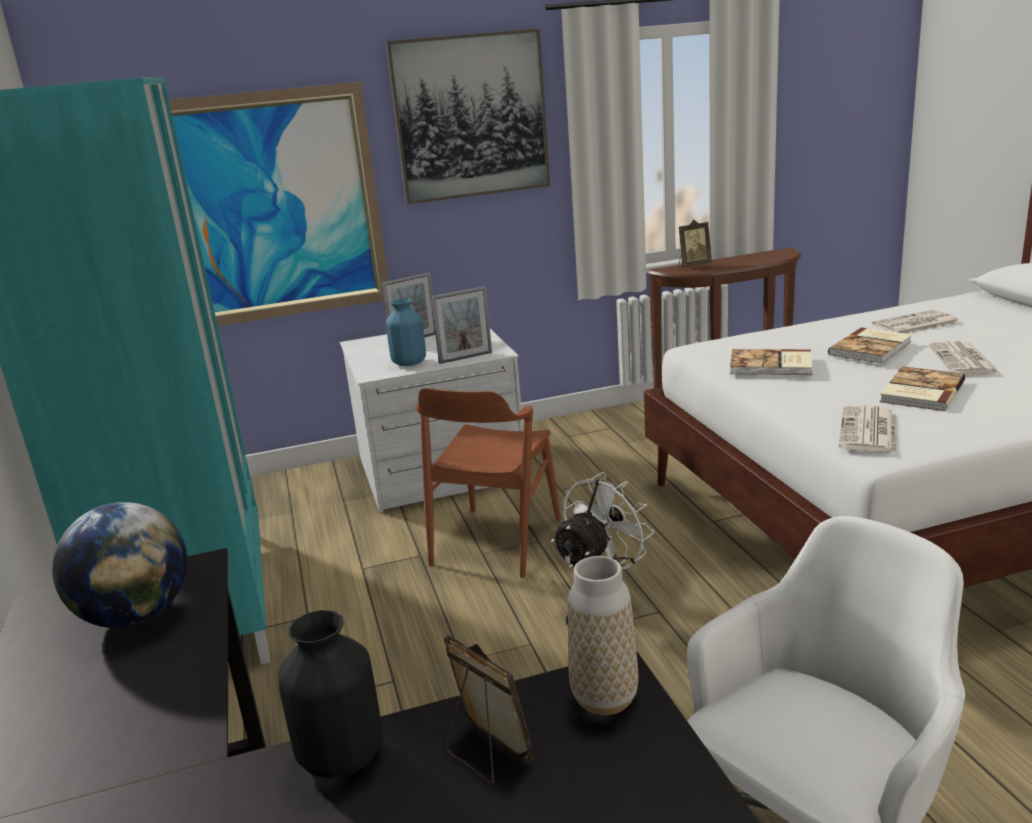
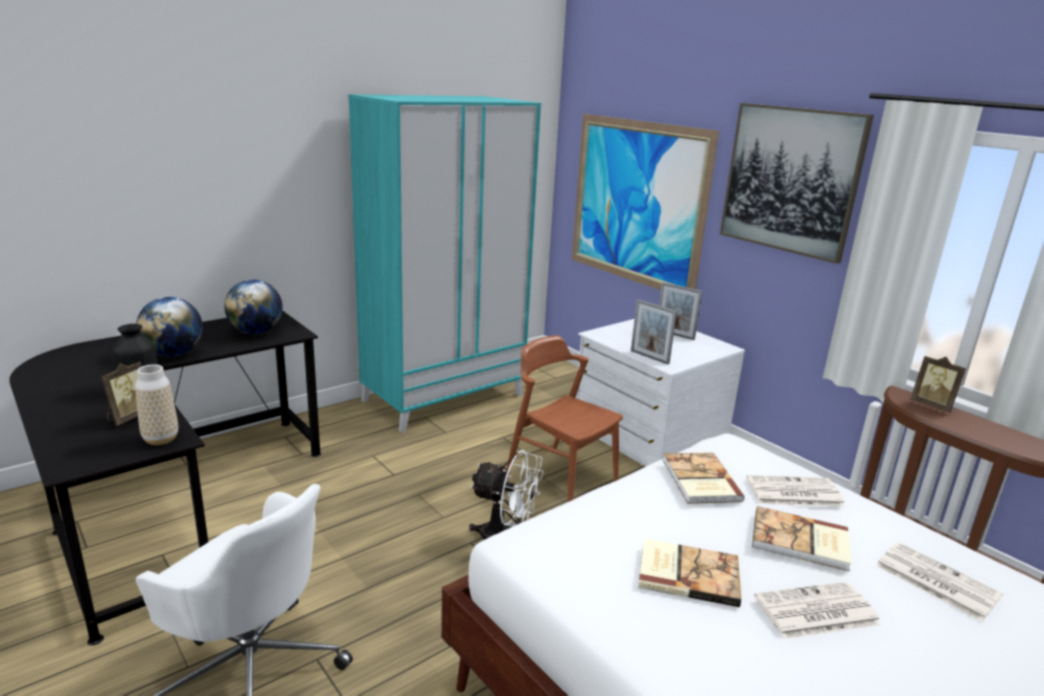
camera: 65 degrees right, 0 degrees up
(162, 724) = (174, 354): none -> globe
(409, 363) = (624, 341): blue vase -> none
(496, 541) = (560, 480): brown chair -> brown chair turned 45 degrees clockwise
(869, 431) = (560, 537): newspaper -> newspaper (793, 492)

